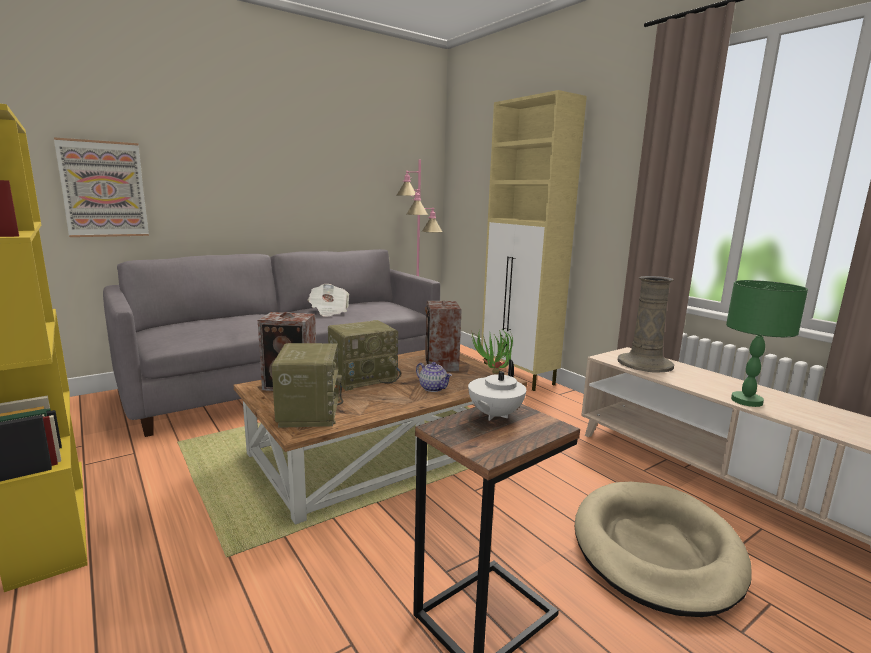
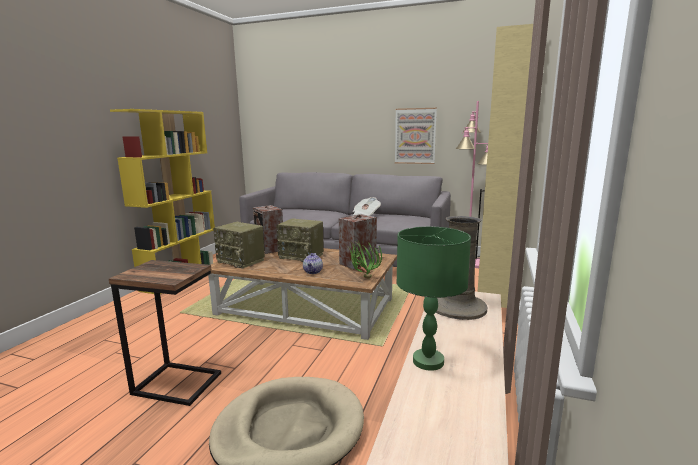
camera: 55 degrees right, 0 degrees up
(104, 189) = (283, 134): picture -> picture (415, 136)
(309, 412) = (242, 261): radio -> radio turned 75 degrees clockwise
(494, 415) = (178, 267): white teapot -> none

